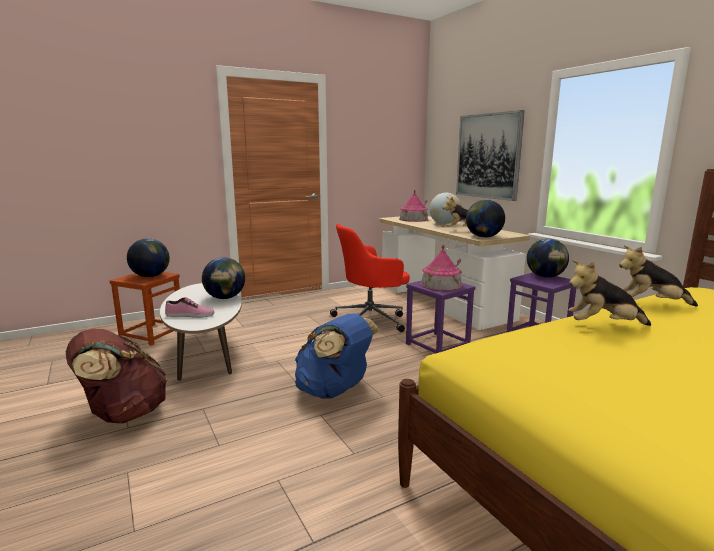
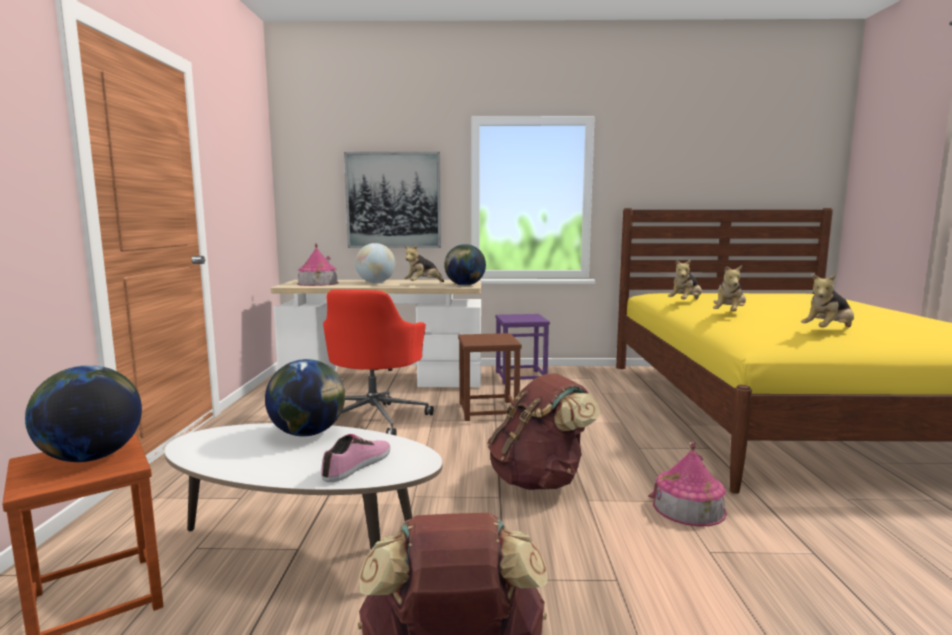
camera: 60 degrees left, 5 degrees down
(334, 391) = (539, 480): blue backpack -> brown backpack
(437, 345) = (488, 411): purple stool -> brown stool
(441, 285) = (489, 338): toy house -> toy house (688, 507)
(545, 277) = (516, 316): globe -> none
(594, 379) = (828, 331): none -> plush toy

